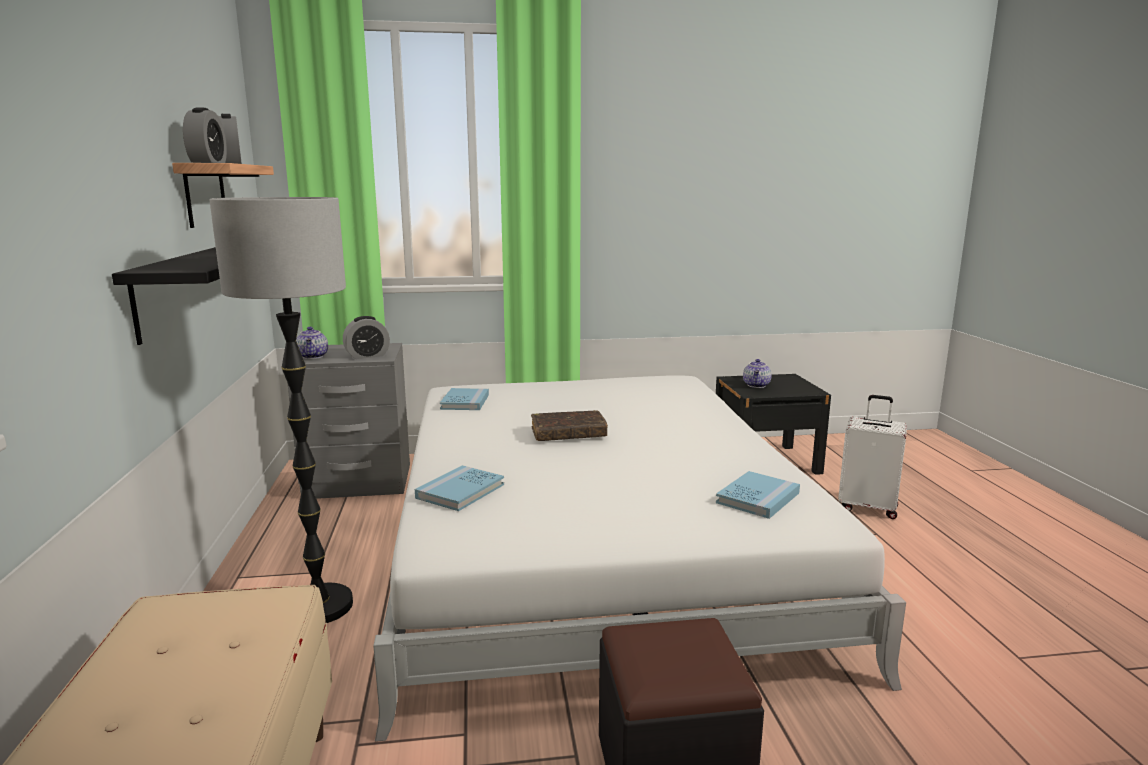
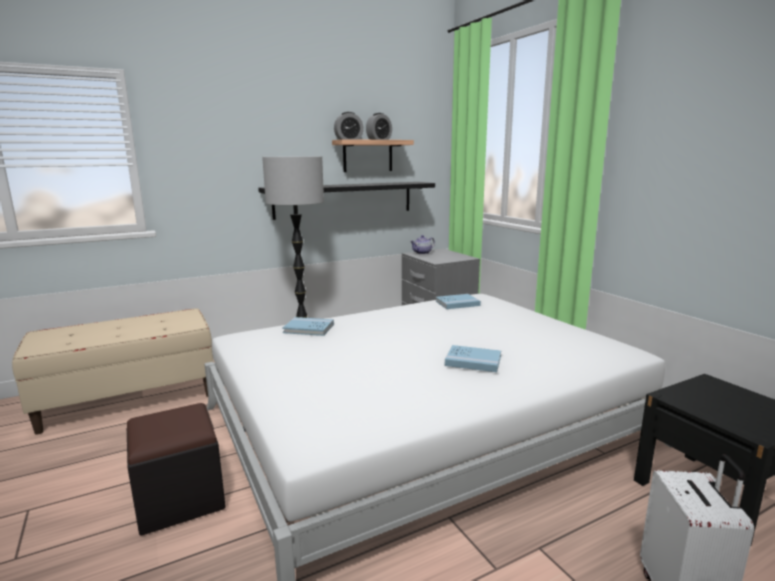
camera: 70 degrees right, 0 degrees up
(367, 356) = (437, 259): alarm clock -> none
(568, 434) = (420, 335): brown book -> none
(757, 385) = (710, 397): teapot -> none
(758, 498) = (347, 412): blue book -> blue book (473, 361)

